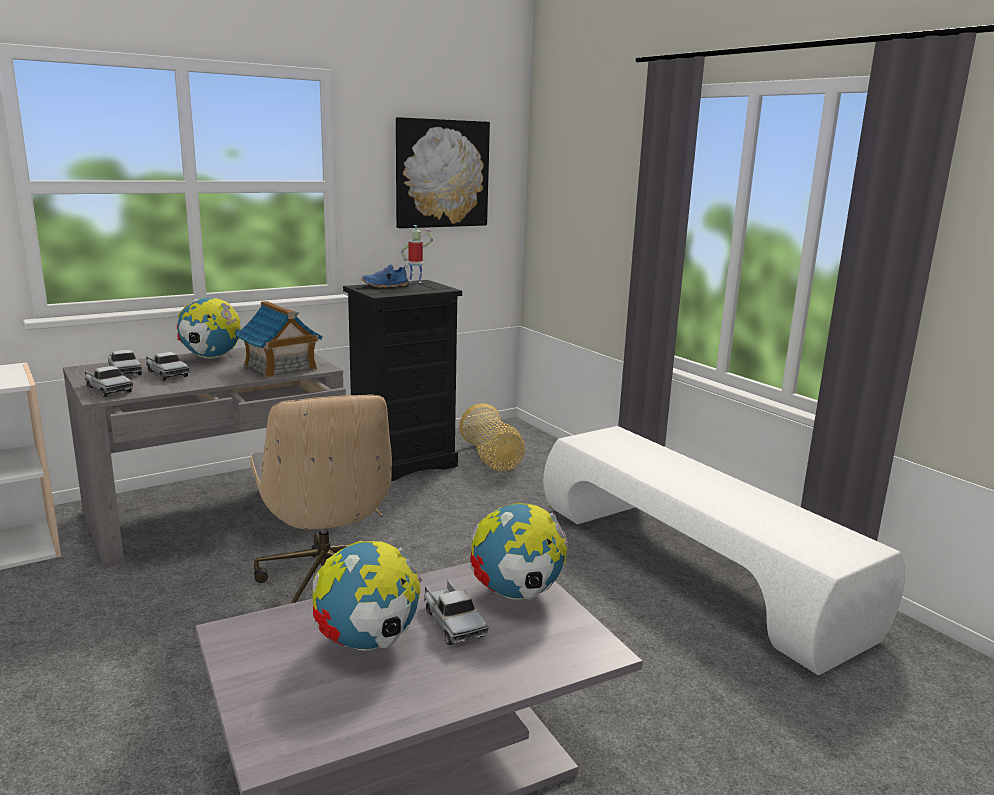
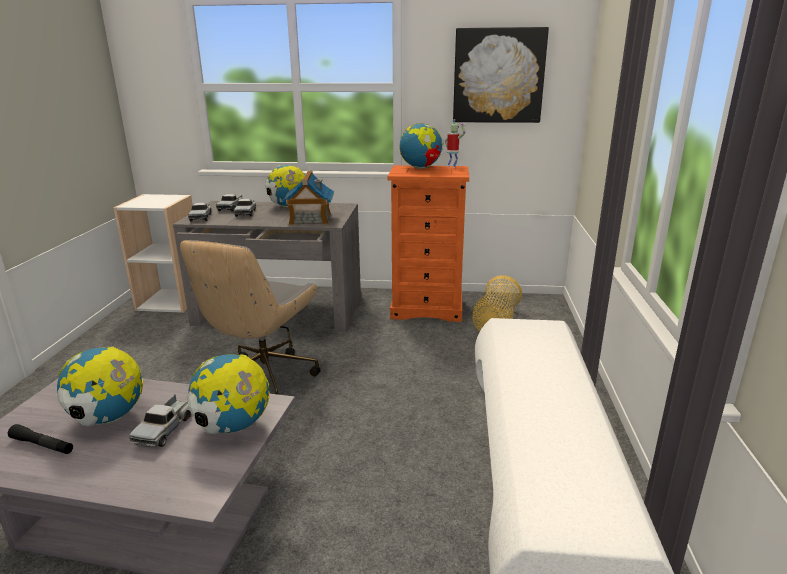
camera: 40 degrees right, 5 degrees up
(344, 695) = (42, 445): none -> black flashlight
(385, 286) = (421, 168): blue shoe -> globe
(403, 463) = (427, 309): black dresser -> orange dresser

